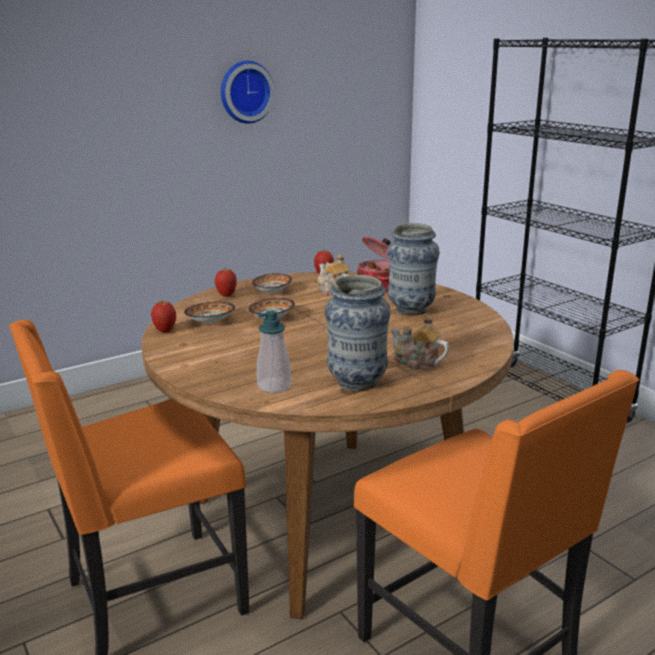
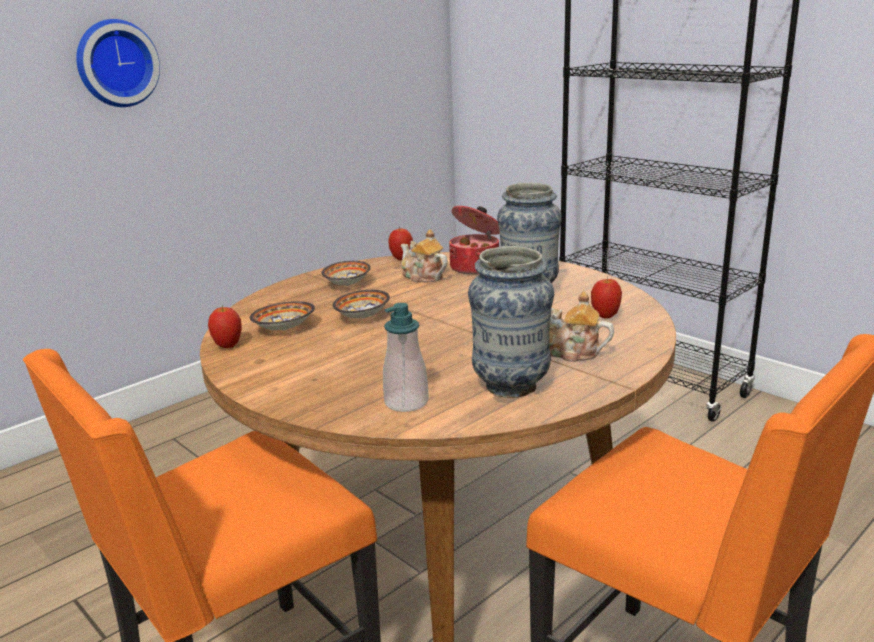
camera: 10 degrees left, 0 degrees up
(226, 295) = (290, 293): apple -> apple (605, 316)
(245, 92) = (261, 45): wall clock -> wall clock (116, 63)

